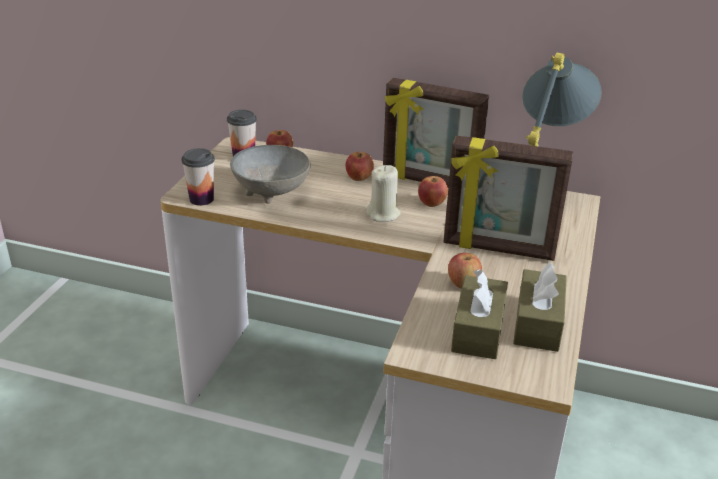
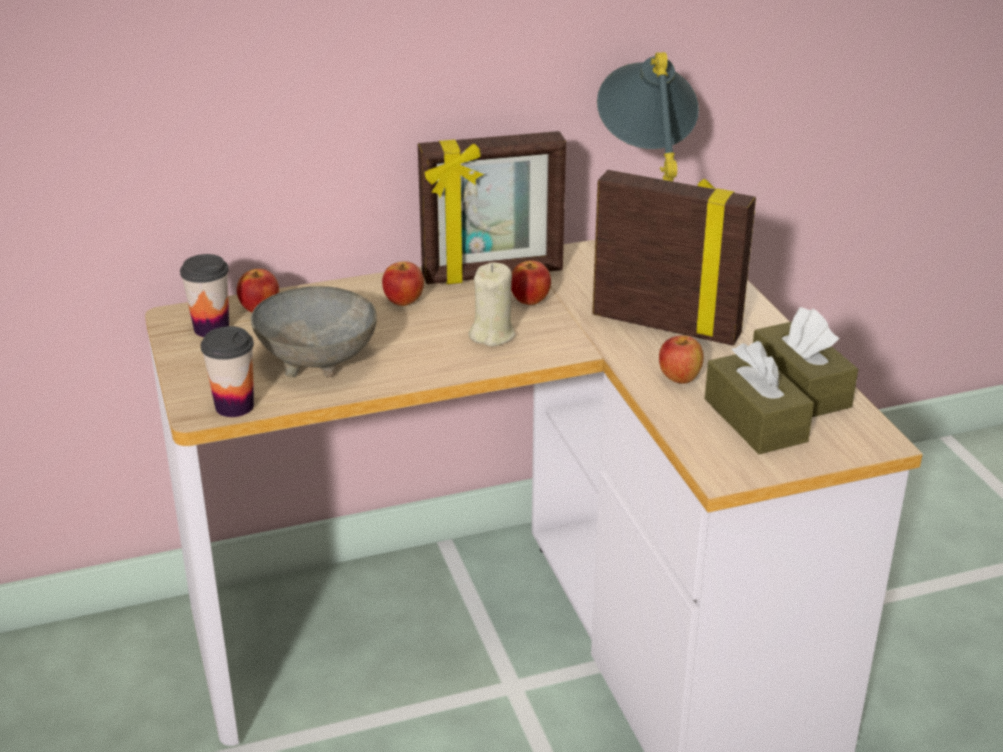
camera: 35 degrees left, 0 degrees up
(498, 249) = (666, 324): picture frame -> picture frame turned 135 degrees counterclockwise

